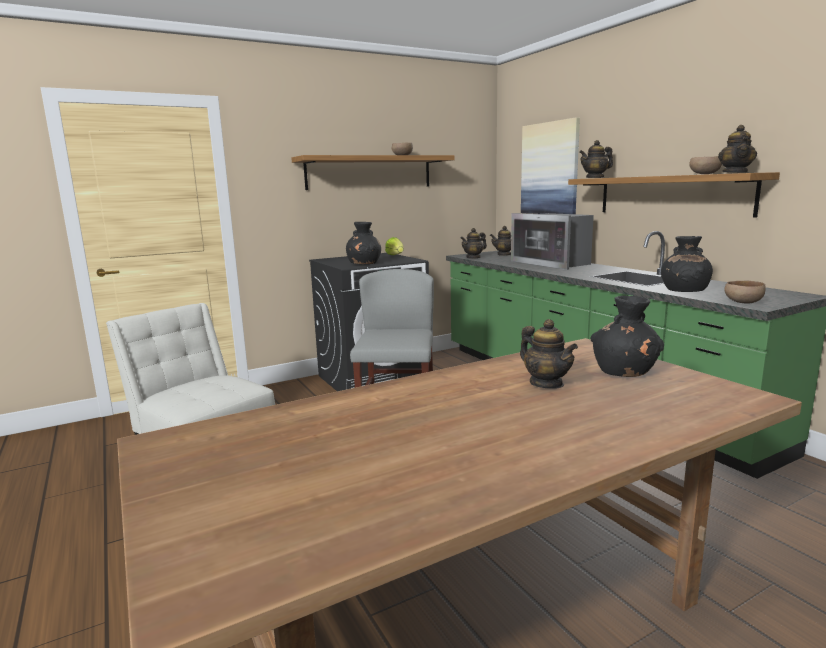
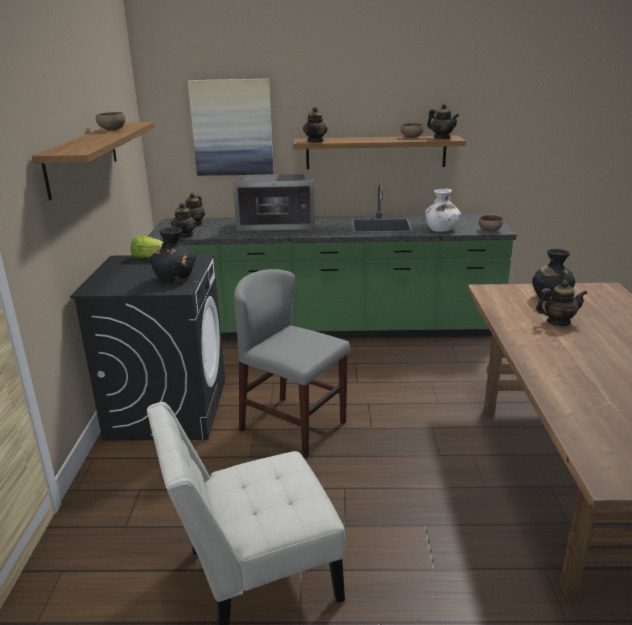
camera: 60 degrees left, 10 degrees up
(684, 291) = (441, 229): black vase -> white vase

